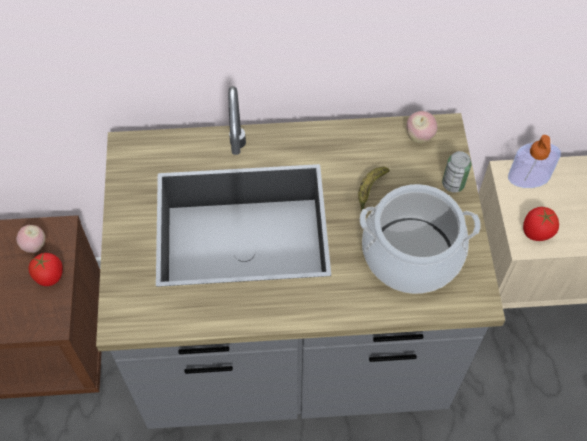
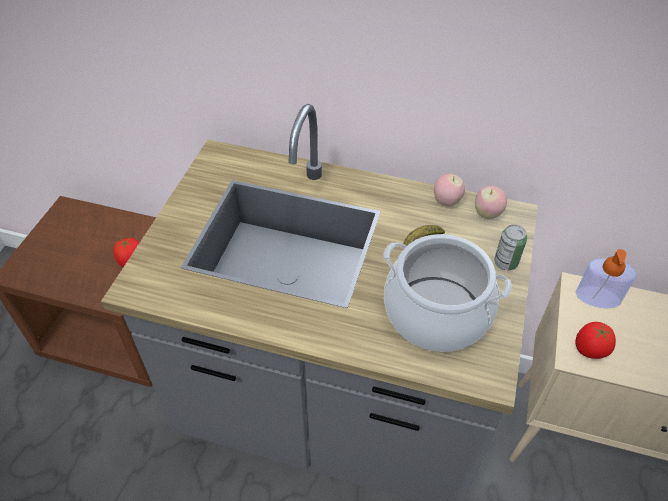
camera: 20 degrees right, 10 degrees down
(34, 246) = (133, 235): apple -> apple (446, 202)

